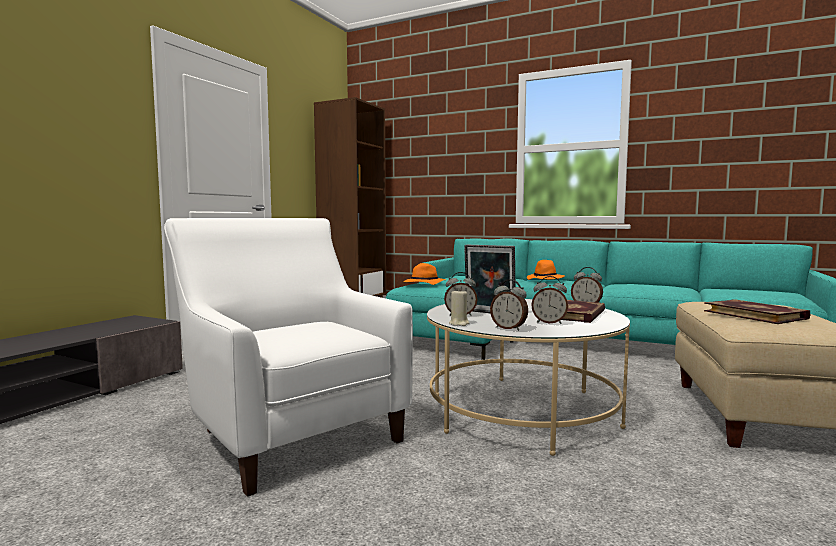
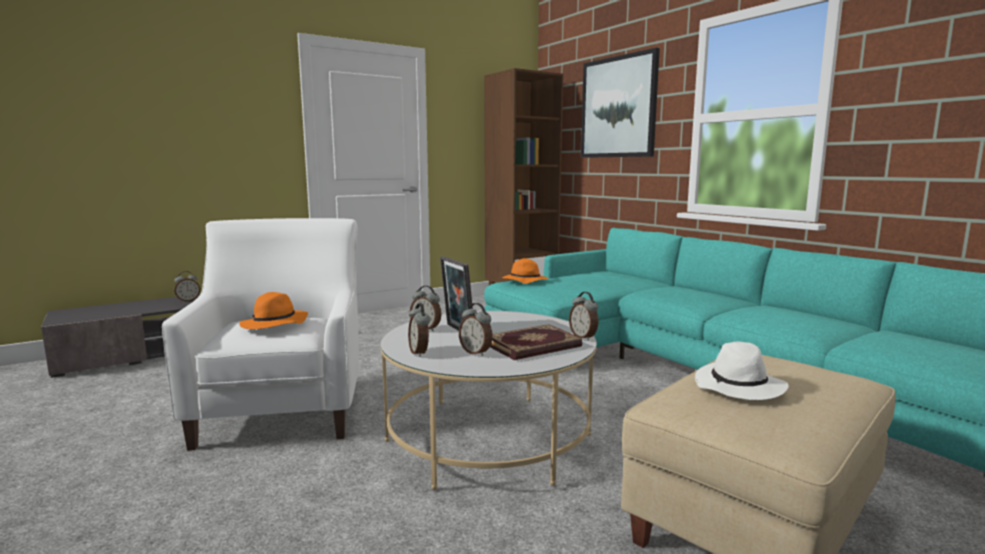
camera: 30 degrees right, 5 degrees up
(36, 340) = (188, 300): none -> alarm clock
(442, 139) = (618, 107): none -> picture
(459, 323) = (396, 339): beige candle -> none
(545, 279) = (671, 289): orange hat -> orange hat (274, 325)
(755, 315) = (739, 387): book -> white hat

